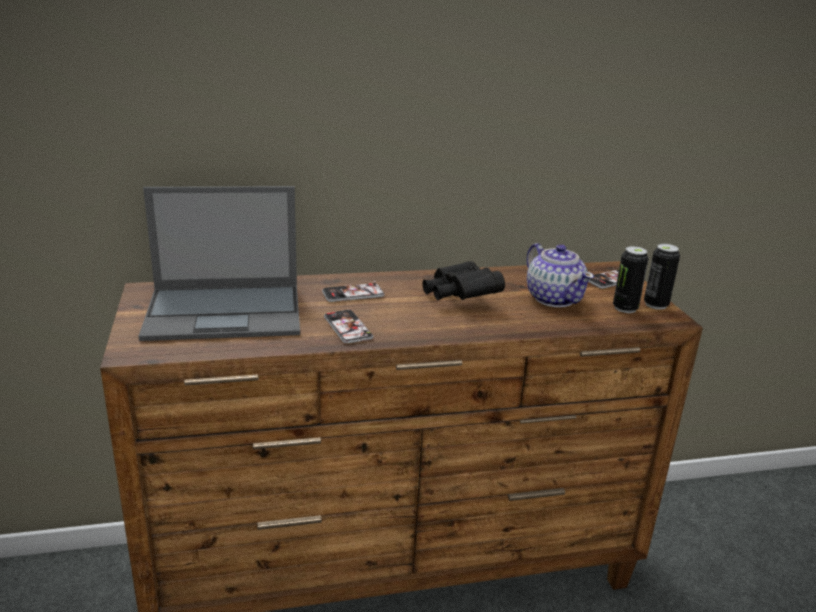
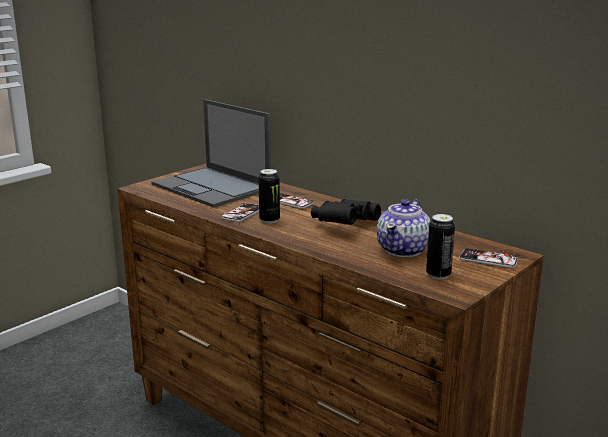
camera: 55 degrees right, 5 degrees down
(655, 305) = (471, 284): can -> can (269, 220)

